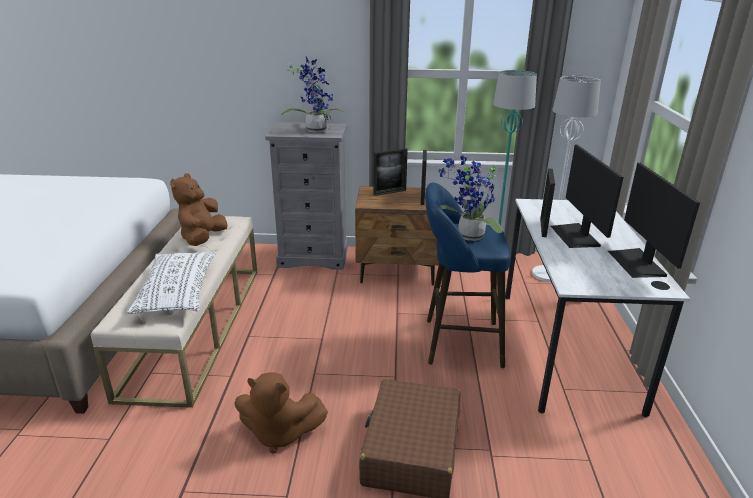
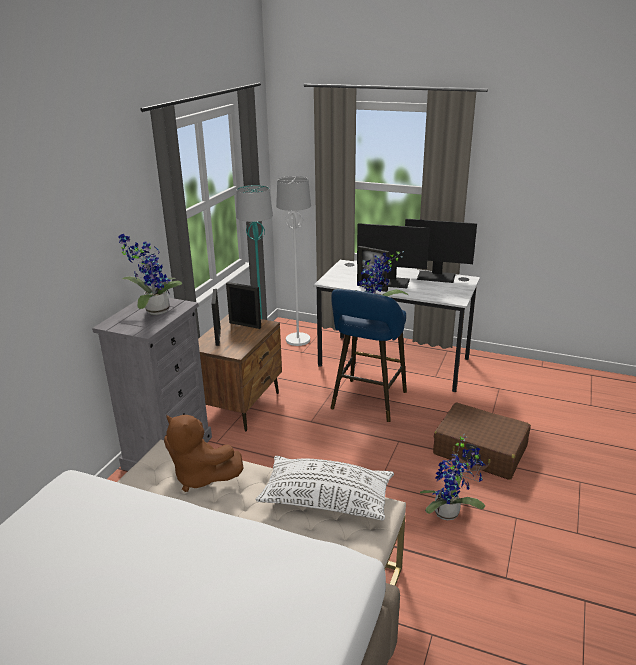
camera: 70 degrees left, 0 degrees up
(279, 433) = (450, 513): brown plush toy -> potted plant

